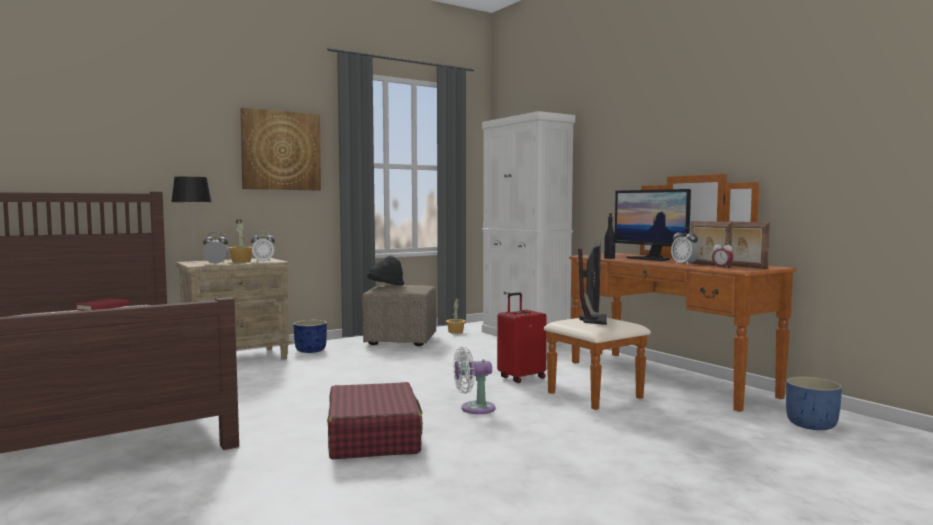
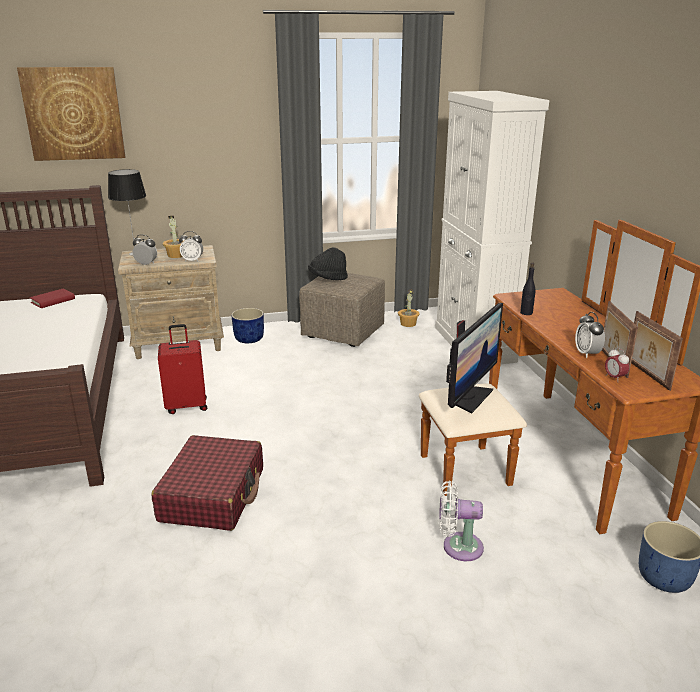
camera: 20 degrees right, 20 degrees up
(281, 150) = (219, 133): picture -> picture (73, 114)
(474, 408) = (329, 468): white fan -> white fan (458, 546)
(521, 378) = (413, 423): red suitcase -> red suitcase (186, 406)
(651, 259) = (574, 322): monitor -> none

